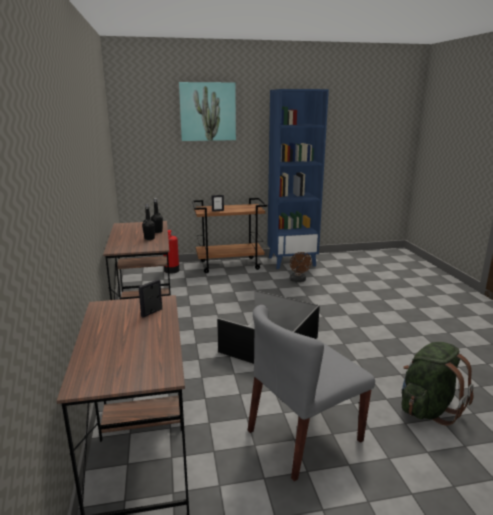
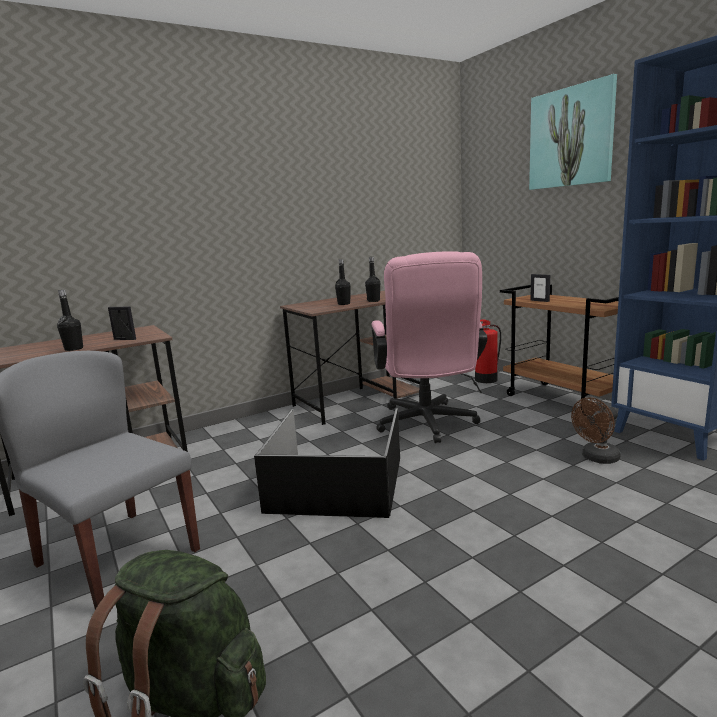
camera: 70 degrees right, 5 degrees down
(160, 334) = (74, 349): none -> black bottle
(219, 303) = (427, 425): none -> pink office chair

